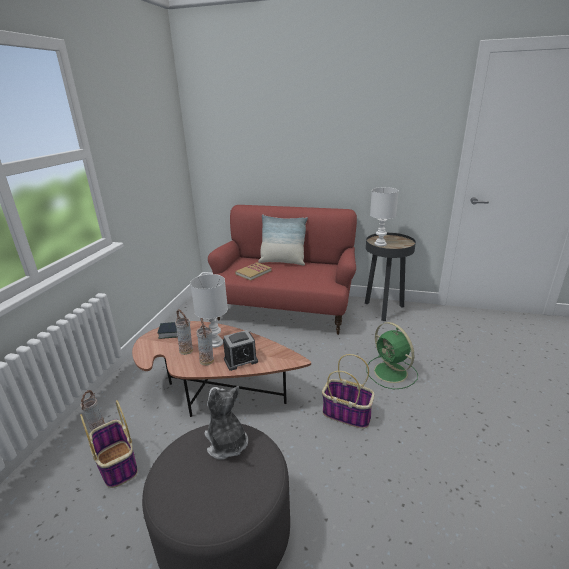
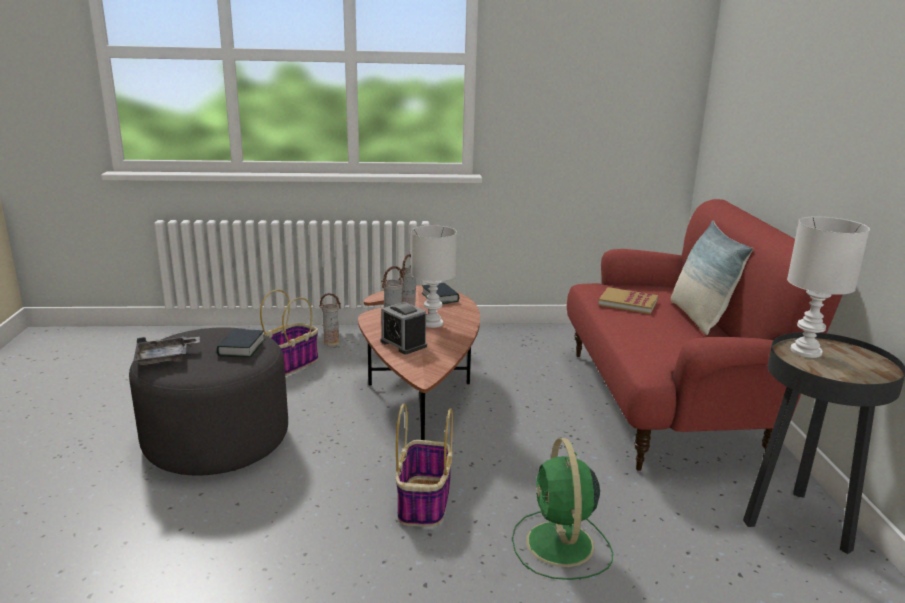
camera: 70 degrees right, 5 degrees down
(220, 504) = (165, 358): none -> grey tray
(226, 443) = (241, 348): plush toy -> book
(391, 373) = (560, 546): green fan -> green fan turned 45 degrees counterclockwise

